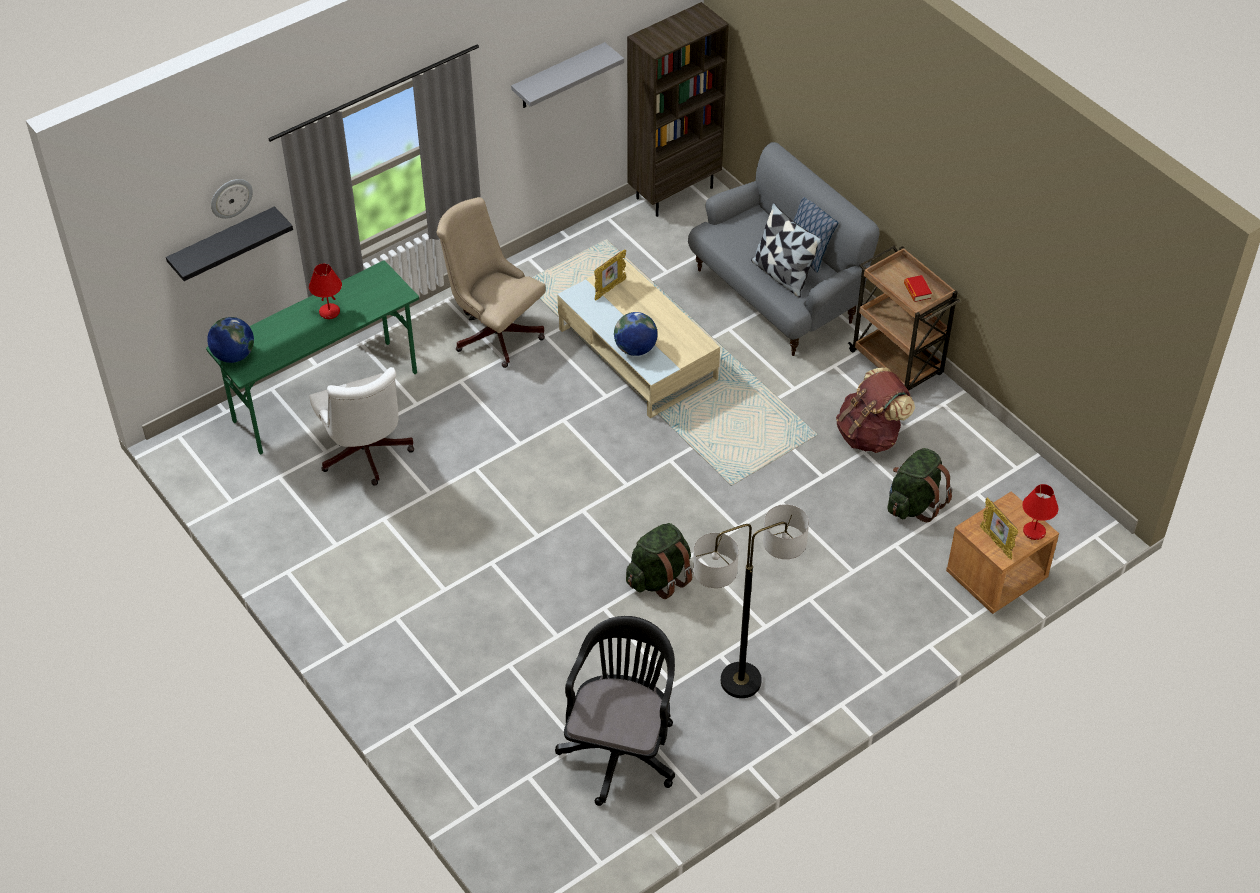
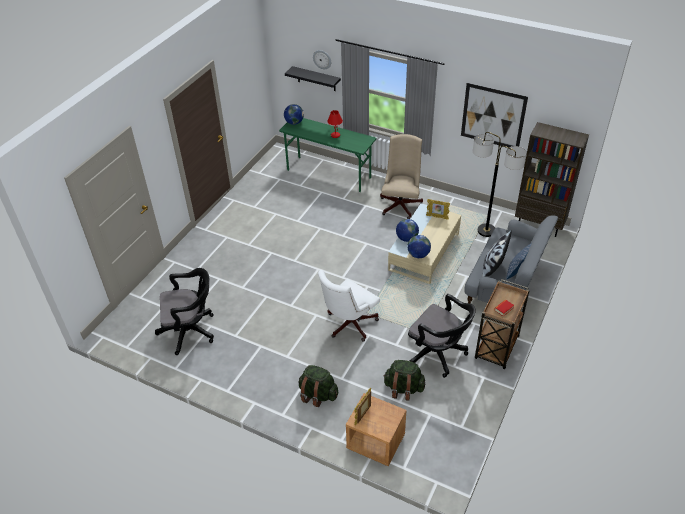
camera: 65 degrees right, 5 degrees down
(366, 456) = (305, 196): white office chair -> white office chair (348, 325)
(558, 77) = (493, 116): grey shelf -> picture
(659, 578) = (294, 308): green backpack -> green backpack (318, 395)
(685, 351) = (418, 255): none -> globe
(741, 681) = (249, 359): floor lamp -> floor lamp (486, 231)
(870, 435) = (438, 354): brown backpack -> black office chair
(1034, 532) = (382, 430): red table lamp -> none

